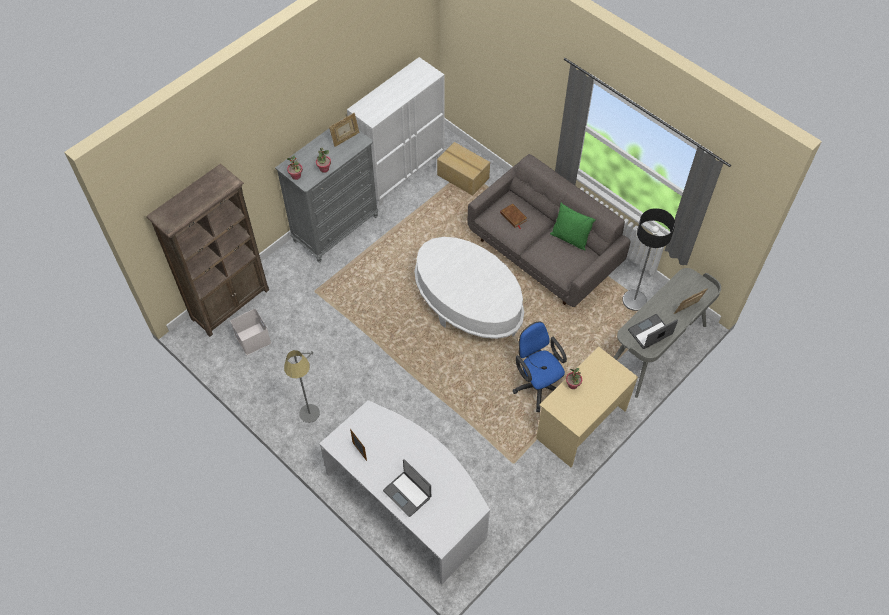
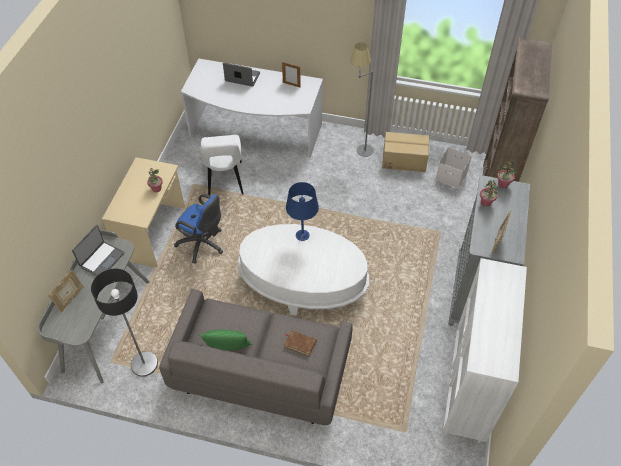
camera: 150 degrees right, 5 degrees down
(456, 297) = (302, 235): none -> blue table lamp
(463, 177) = (401, 421): cardboard box -> cardboard box (404, 159)
(479, 449) = (225, 182): none -> white chair

